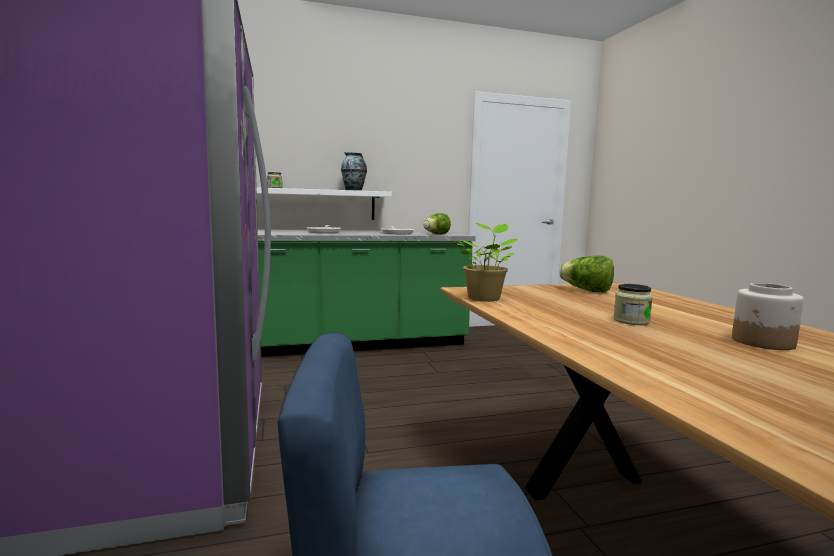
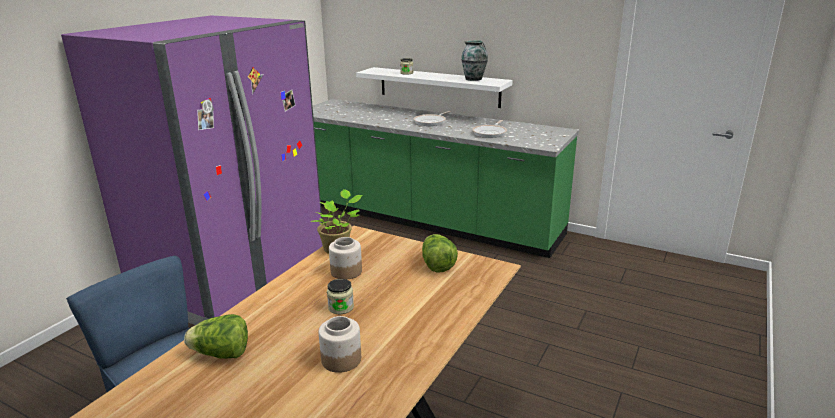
camera: 45 degrees right, 15 degrees up
(436, 234) = (522, 141): lettuce -> lettuce (221, 354)
(546, 306) = (346, 272): none -> jar

